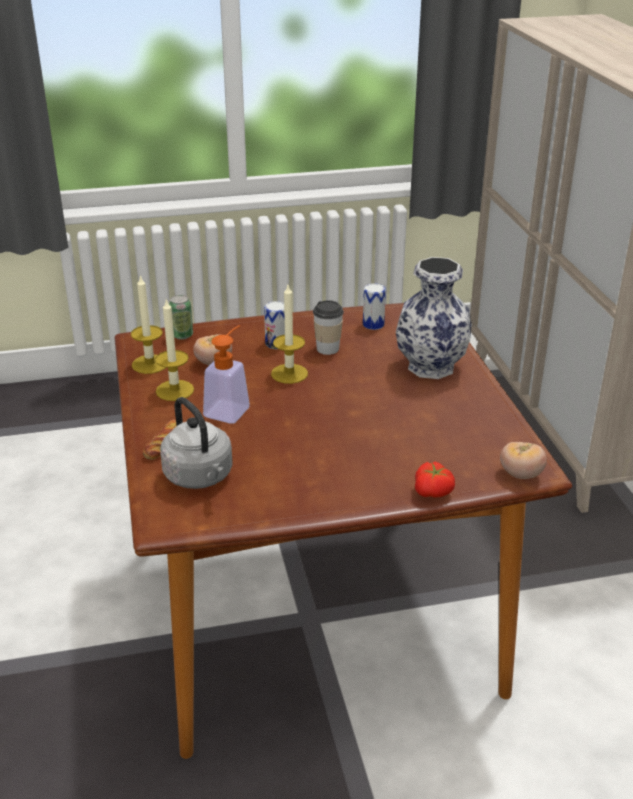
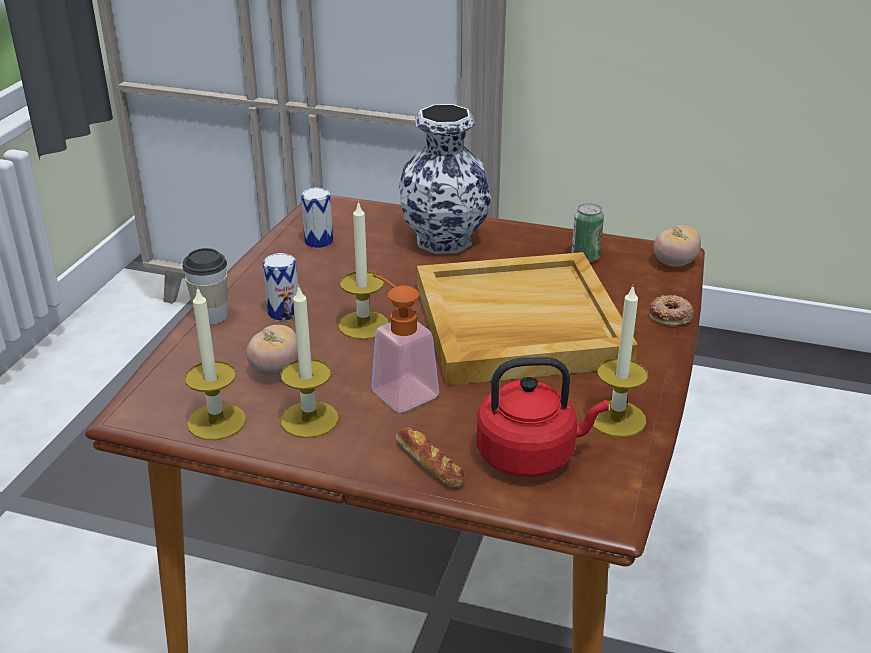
camera: 60 degrees left, 0 degrees up
(182, 335) = (172, 374): can -> can (585, 257)
(200, 477) = (531, 455): grey kettle -> red kettle
(269, 501) = (617, 419): none -> candle
(327, 349) = (337, 284): cup -> cup (211, 315)
(348, 429) = (518, 325): none -> beige tray
(433, 492) = (670, 315): tomato -> donut

